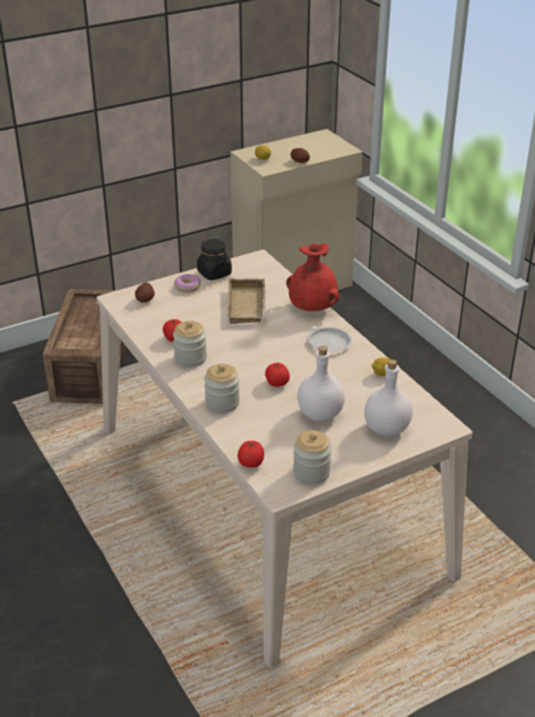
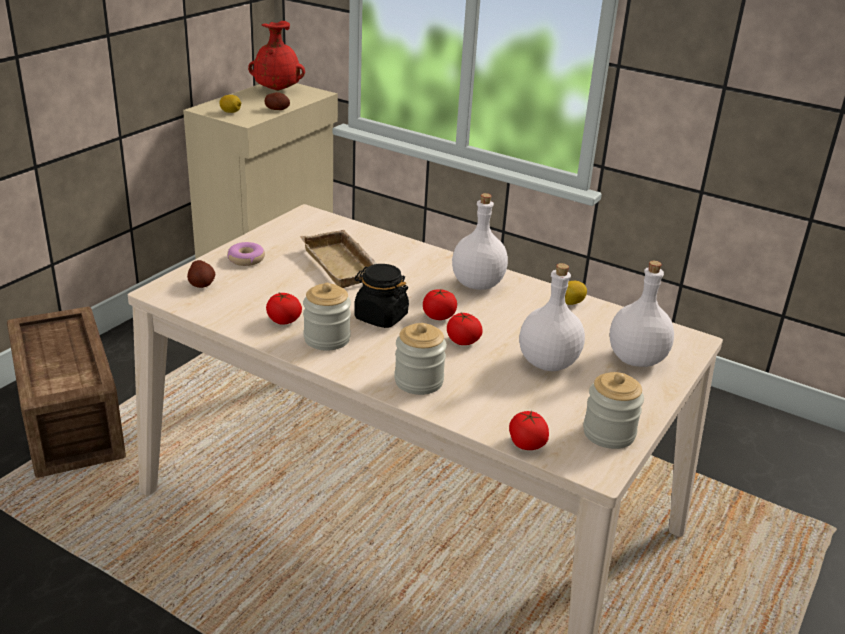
camera: 30 degrees left, 5 degrees down
(214, 273) = (267, 238): black jar -> black jar (380, 317)
(278, 361) = (439, 316): none -> tomato
(313, 307) = (421, 251): red vase -> red vase (277, 90)
(329, 343) = (478, 284): white plate -> white bottle

